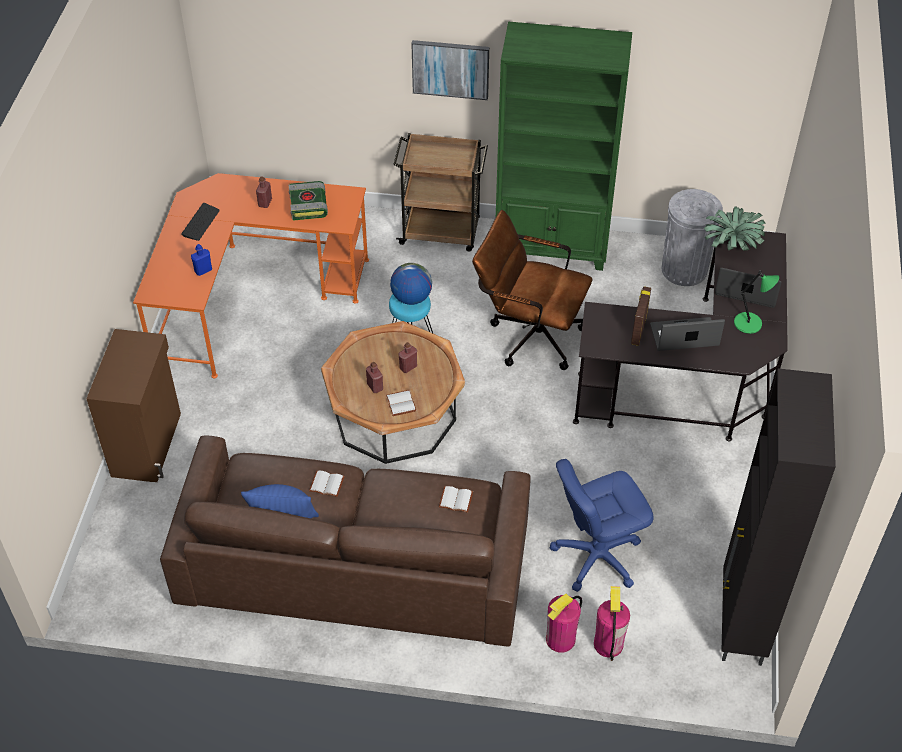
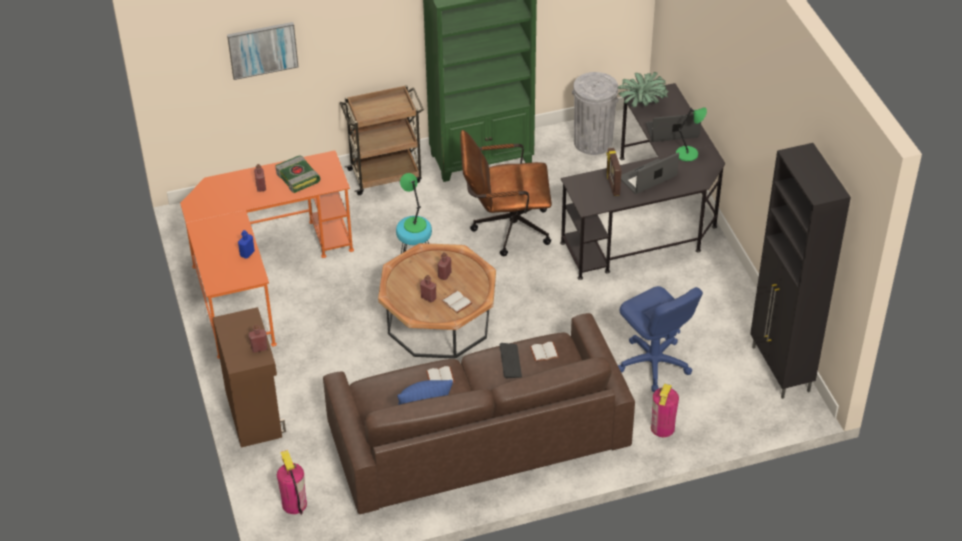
camera: 25 degrees left, 5 degrees down
(135, 381) = (259, 348): none -> red bottle
(200, 223) = (218, 219): keyboard -> keyboard (510, 361)
(411, 298) = (414, 224): globe -> green table lamp
(450, 69) = (376, 31): picture -> picture (262, 49)
(596, 556) = (653, 364): blue office chair -> blue office chair turned 75 degrees counterclockwise
(608, 644) = (698, 418): fire extinguisher -> fire extinguisher (294, 504)

